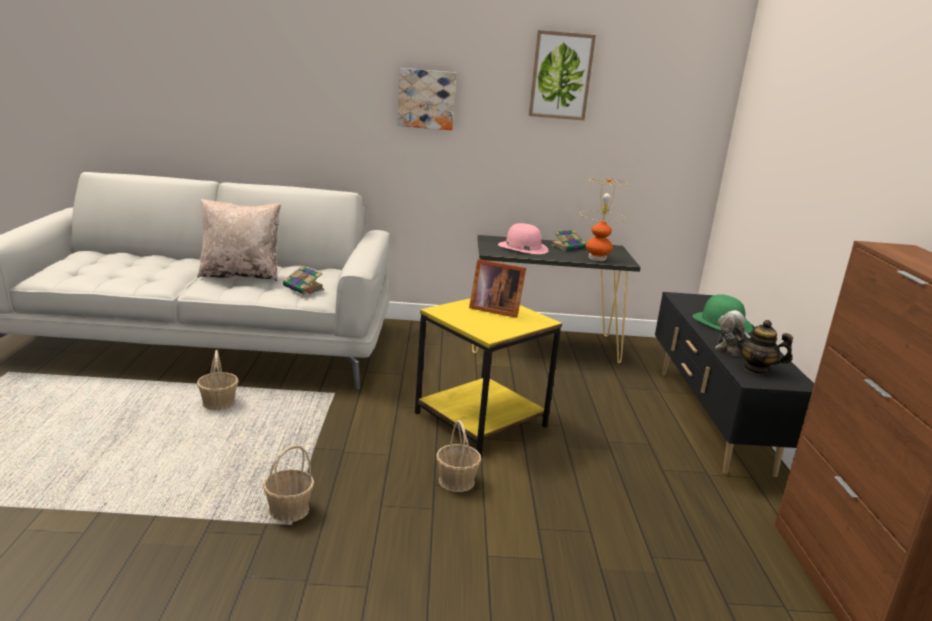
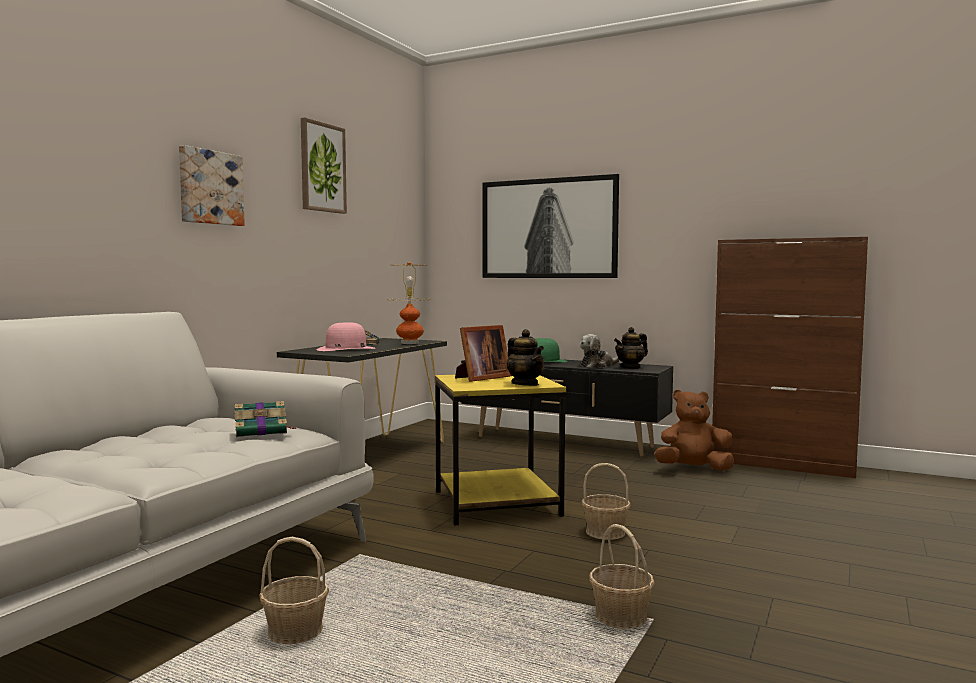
camera: 60 degrees left, 15 degrees down
(240, 275) = (135, 452): beige pillow -> none
(481, 327) = (525, 384): none -> teapot
(719, 514) = (693, 469): none -> brown plush toy
(794, 166) = (548, 228): none -> picture

